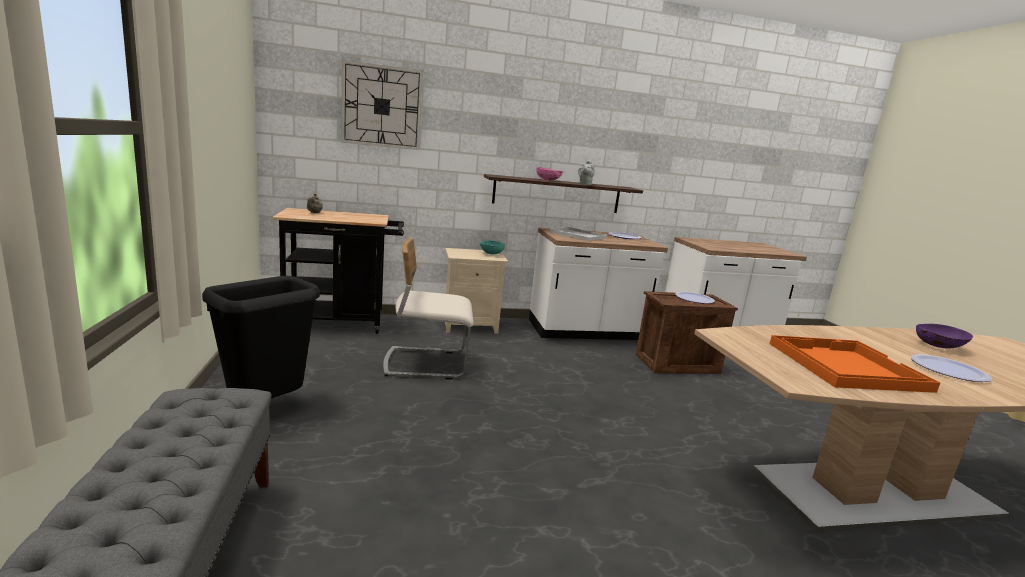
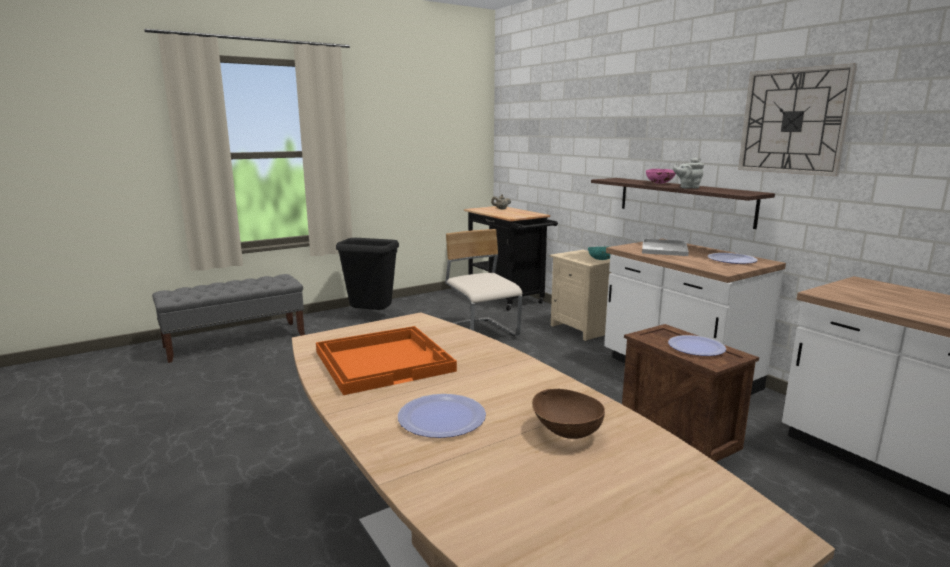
camera: 70 degrees right, 0 degrees up
(382, 106) = (550, 122): wall clock -> wall clock (793, 121)
(938, 346) = (565, 431): purple bowl -> brown bowl

